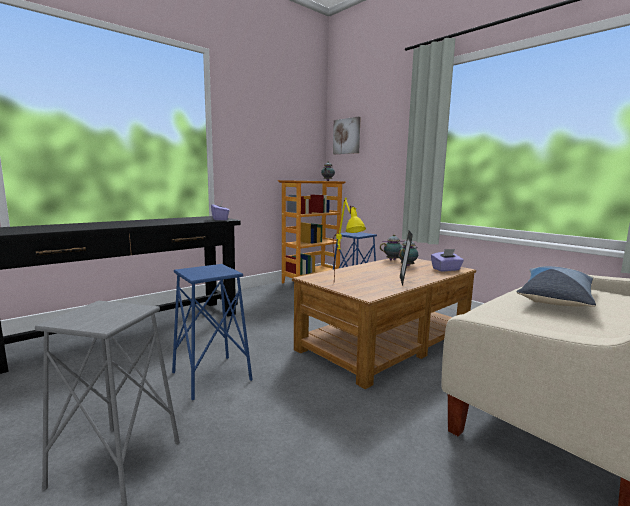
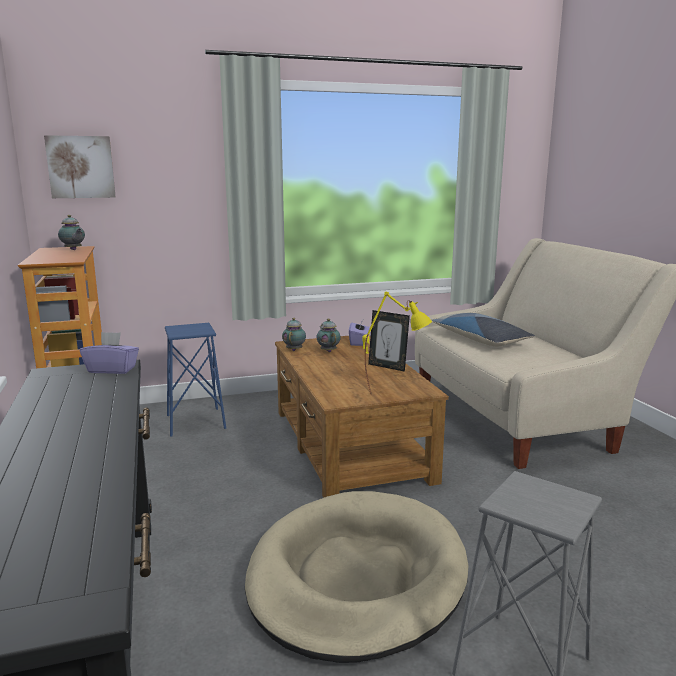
camera: 65 degrees left, 5 degrees up
(211, 376) = (357, 577): blue stool -> beige dog bed

